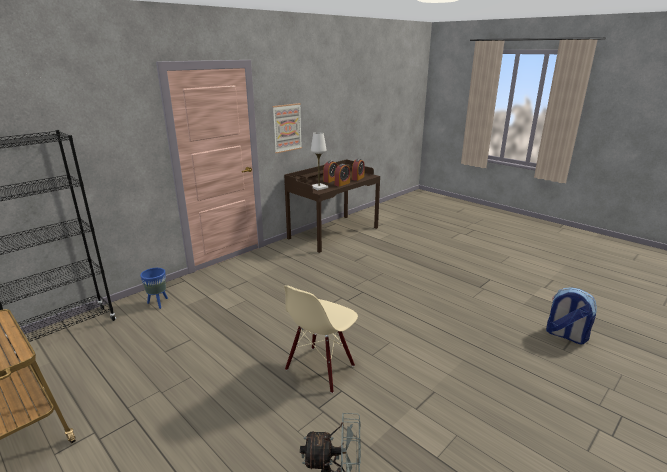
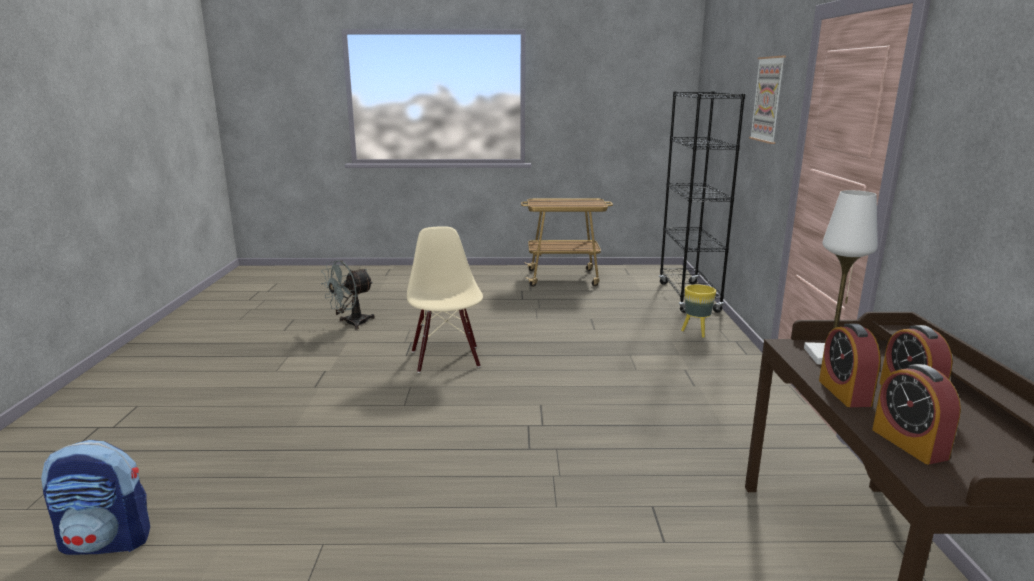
camera: 135 degrees right, 5 degrees down
(158, 303) = (696, 332): blue planter -> yellow planter
(287, 128) = (964, 184): picture -> picture (768, 99)

